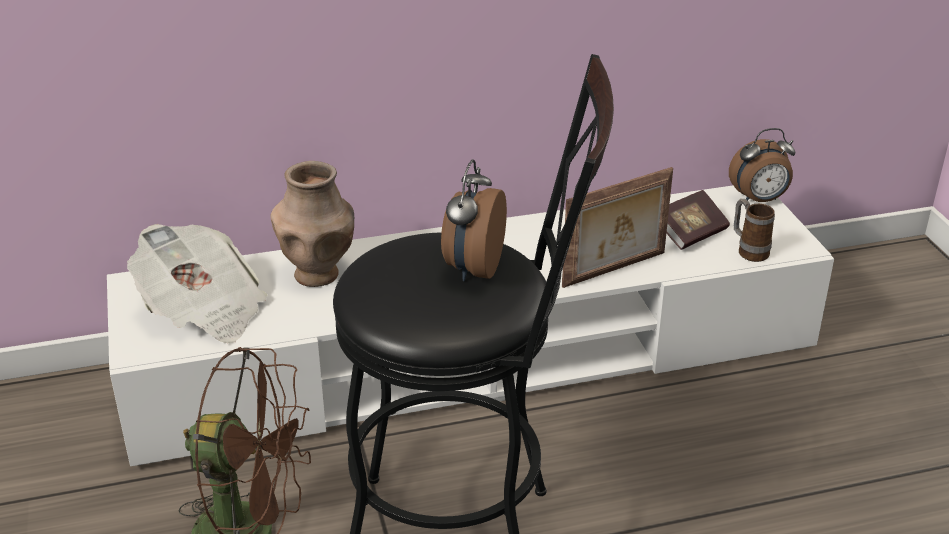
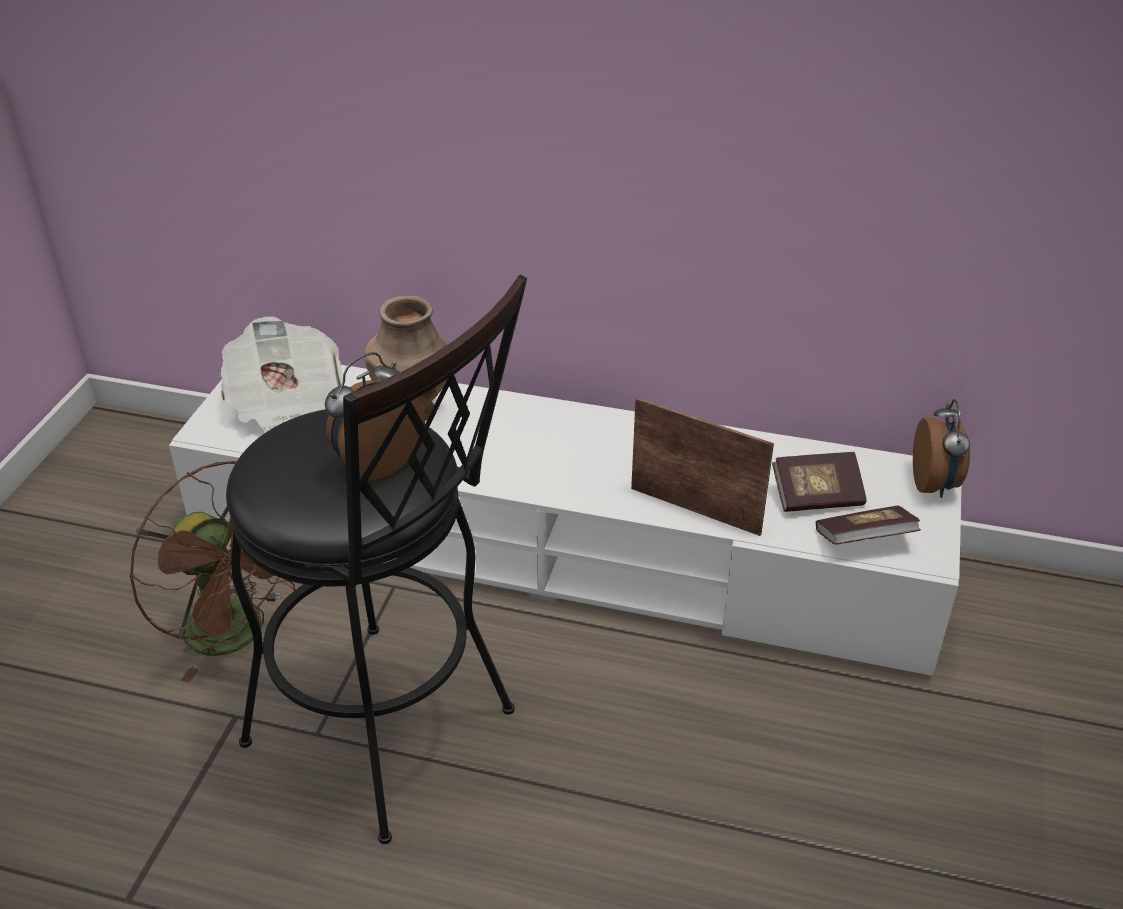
camera: 30 degrees right, 5 degrees up
(615, 270) = (696, 509): picture frame -> picture frame turned 150 degrees counterclockwise
(748, 251) = (864, 540): mug -> book
(759, 200) = (934, 484): alarm clock -> alarm clock turned 105 degrees counterclockwise

